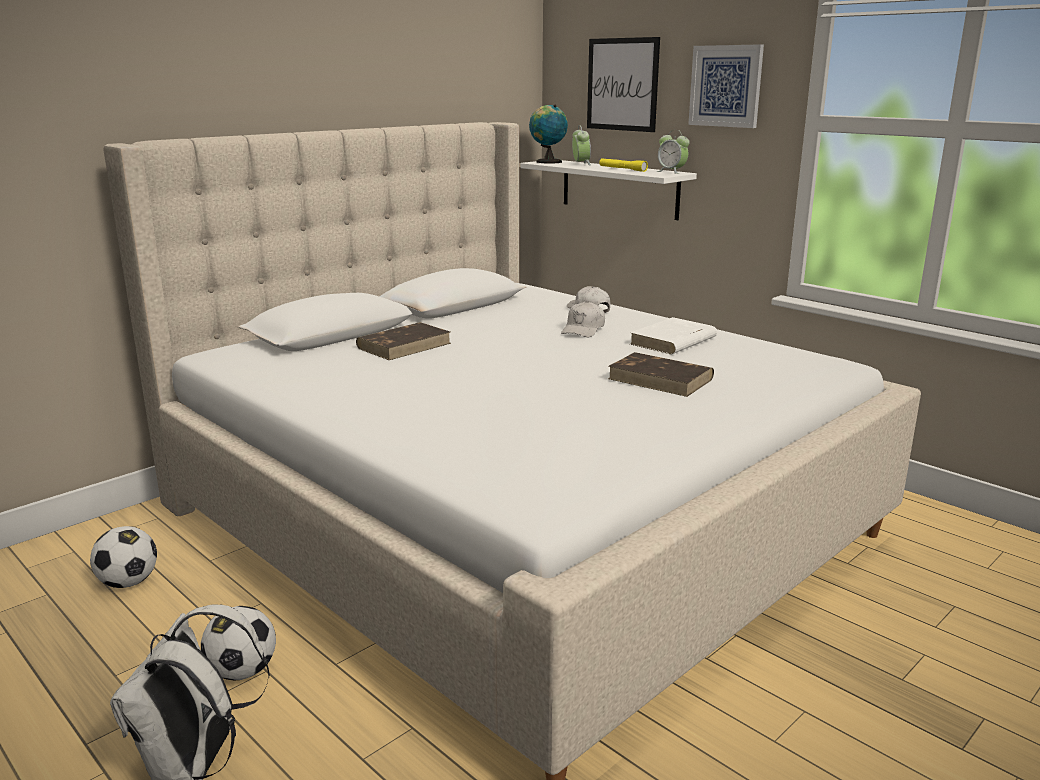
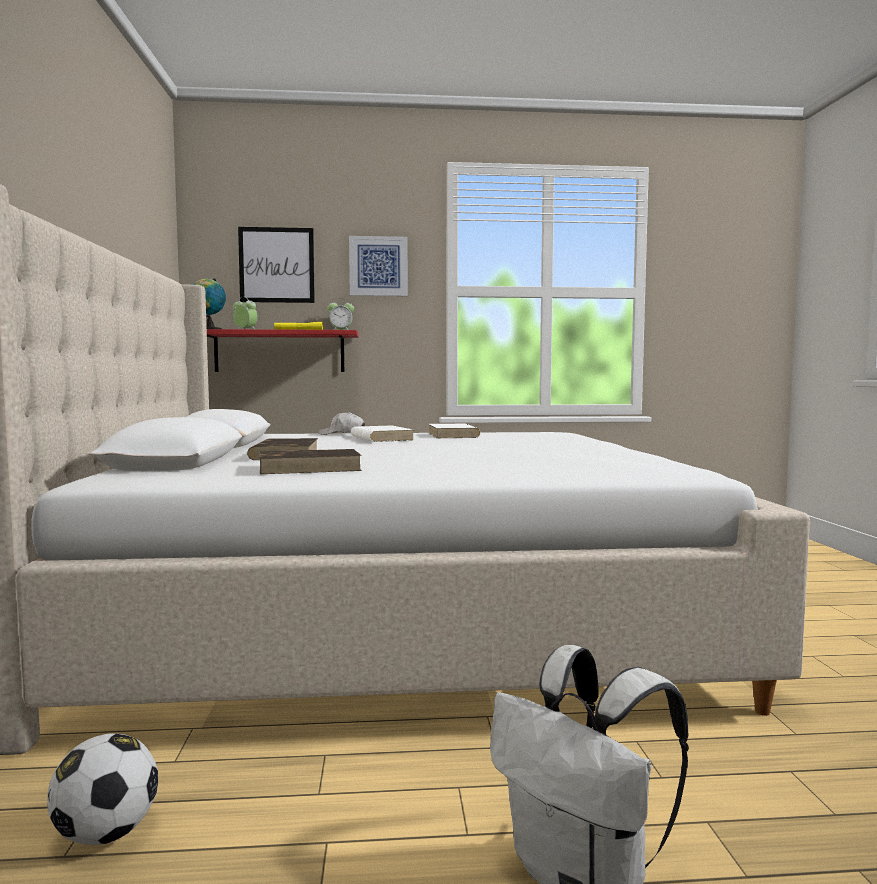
camera: 50 degrees left, 15 degrees down
(242, 671) = (442, 801): football -> none
(583, 330) = (381, 438): white cap -> white book
(619, 188) = (279, 352): white shelf -> red shelf
(661, 379) = (516, 442): brown book -> brown book (310, 468)

